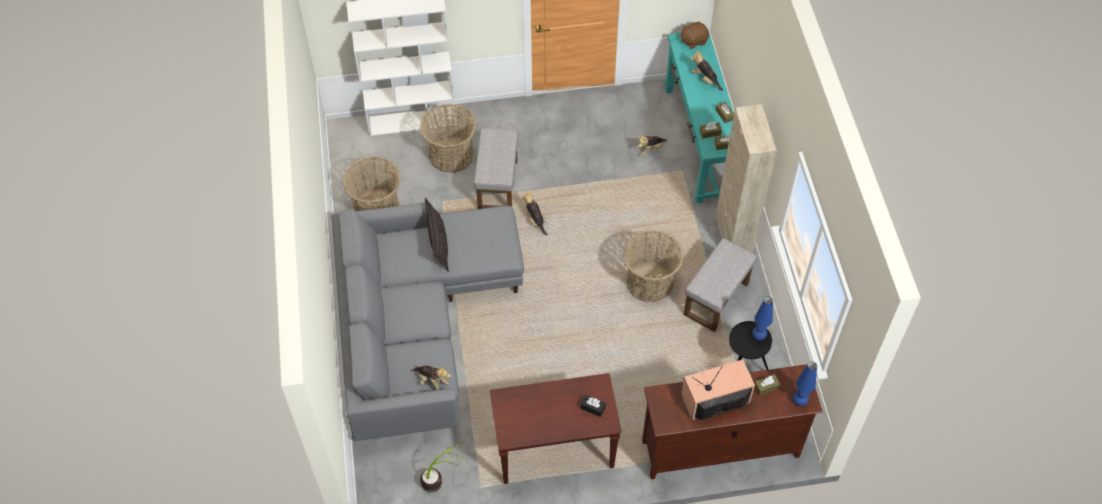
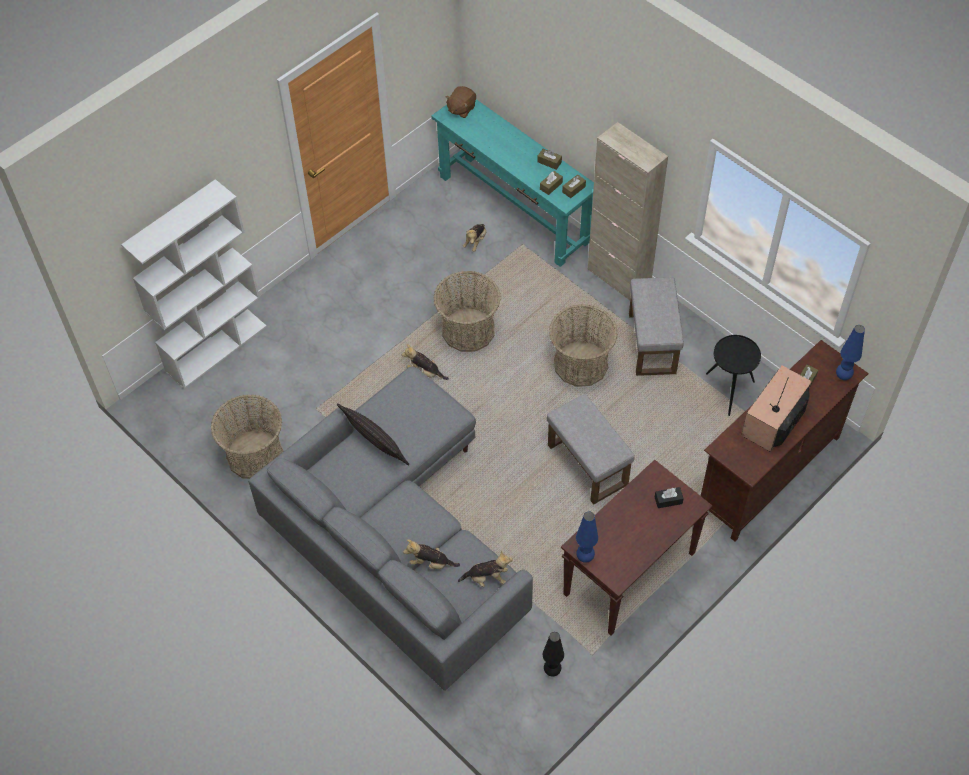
camera: 35 degrees left, 0 degrees up
(444, 479) = (552, 671): potted plant -> black table lamp
(451, 154) = (286, 358): basket -> basket (468, 330)
(497, 184) = (357, 359): grey ottoman -> grey ottoman (586, 464)
(705, 79) = (503, 139): plush toy -> plush toy (431, 563)
(758, 336) = (741, 347): blue table lamp -> blue table lamp (585, 557)

